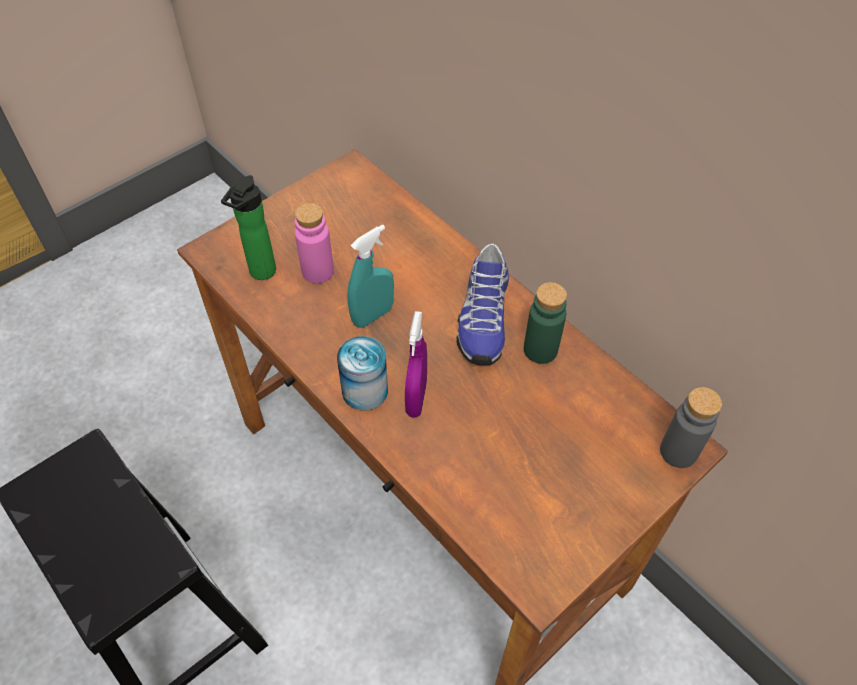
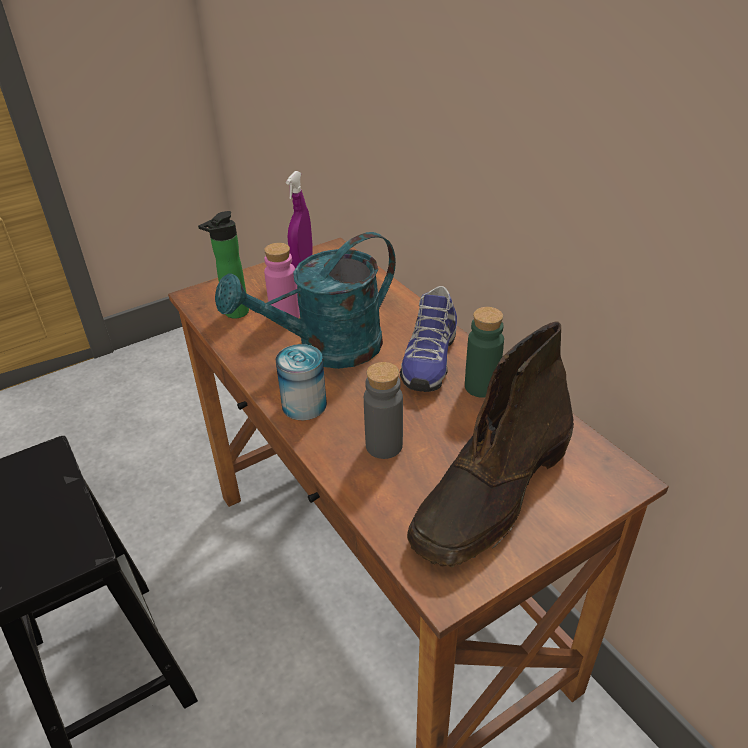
camera: 10 degrees right, 15 degrees down
(372, 315) = (326, 350): turquoise spray bottle -> turquoise watering can
(416, 398) = (351, 415): purple spray bottle -> purple spray bottle (302, 262)
(568, 478) = (492, 493): none -> brown boot
(678, 451) = (613, 481): grey bottle -> grey bottle (384, 446)

